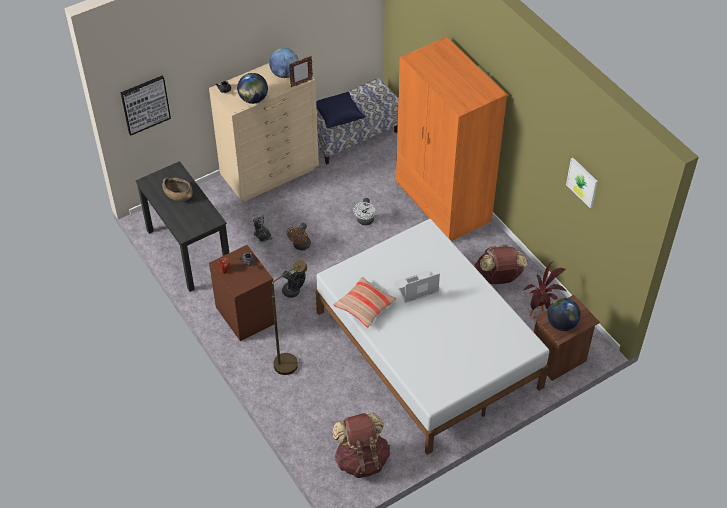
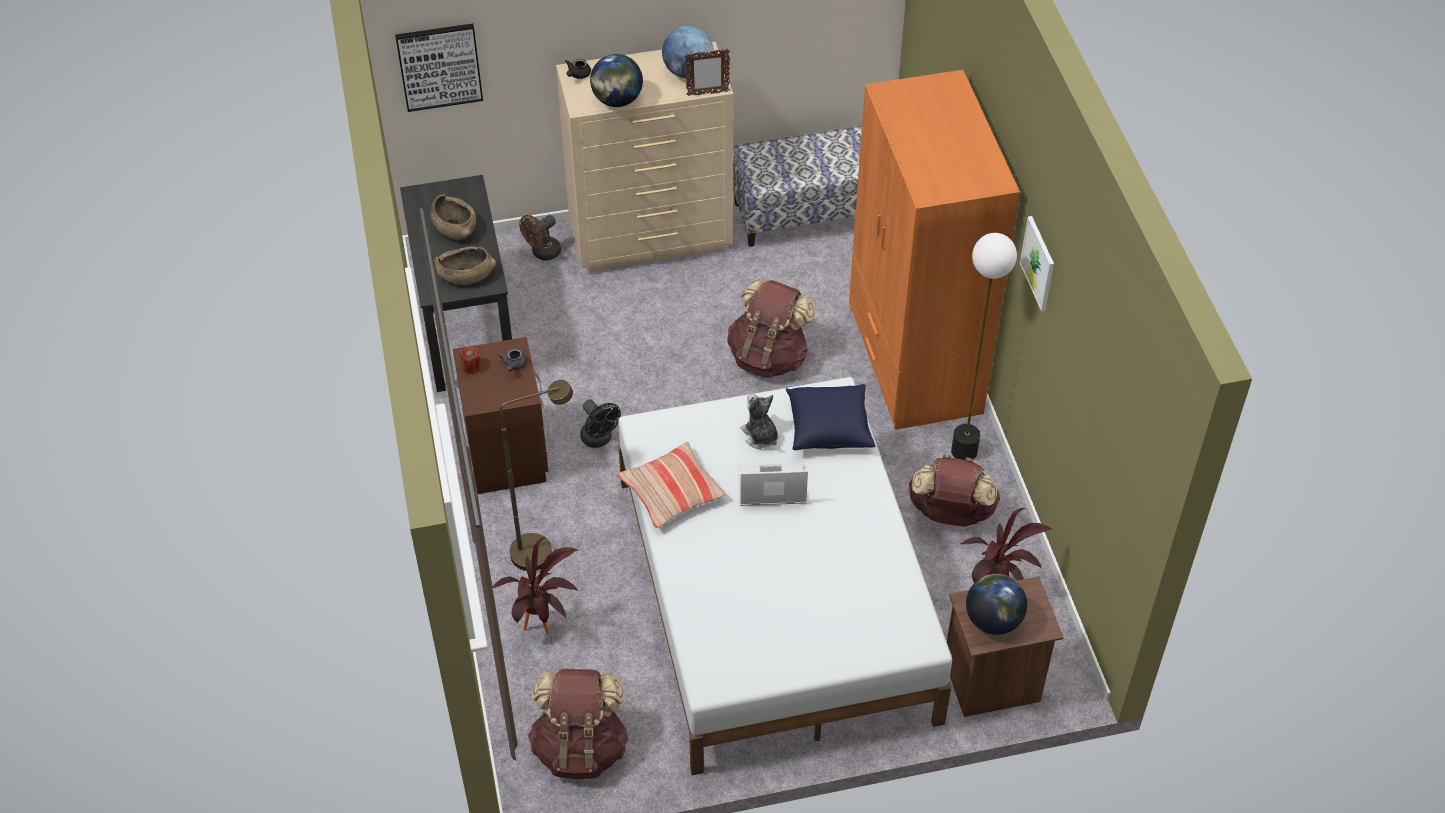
camera: 20 degrees right, 0 degrees up
(197, 219) = (464, 275): none -> brown bowl
(261, 237) = (589, 336): plush toy -> plush toy (760, 436)
(300, 246) = (645, 368): brown fan -> brown fan (543, 253)
(312, 402) = (544, 628): none -> potted plant
(338, 116) = (784, 169): blue pillow -> blue pillow (829, 427)
(365, 221) = (769, 357): white fan -> brown backpack
(490, 243) = (964, 452): none -> floor lamp
(582, 182) = (1092, 379): picture -> picture (1038, 263)

